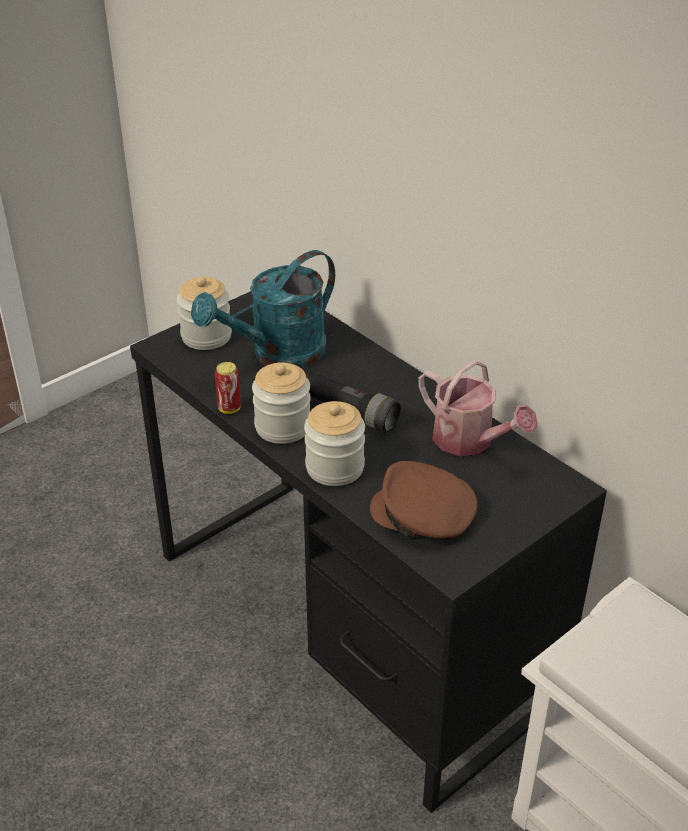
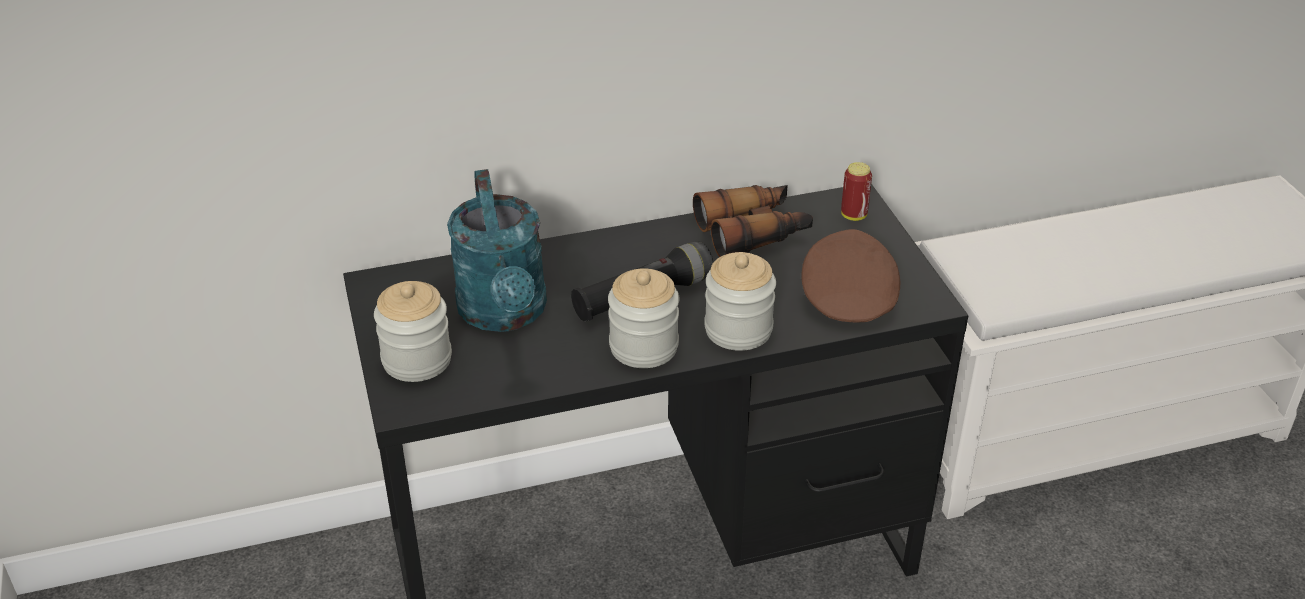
camera: 65 degrees left, 0 degrees up
(229, 408) = (580, 378): can -> can (853, 215)
(423, 516) = (847, 296): brown cap -> brown cap turned 135 degrees clockwise
(470, 441) = (753, 232): watering can -> binoculars

